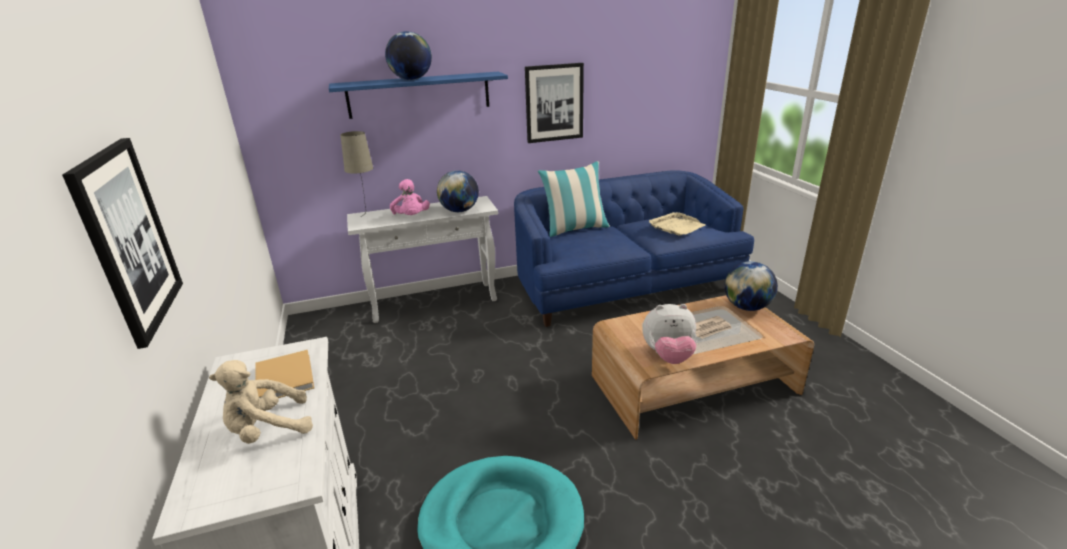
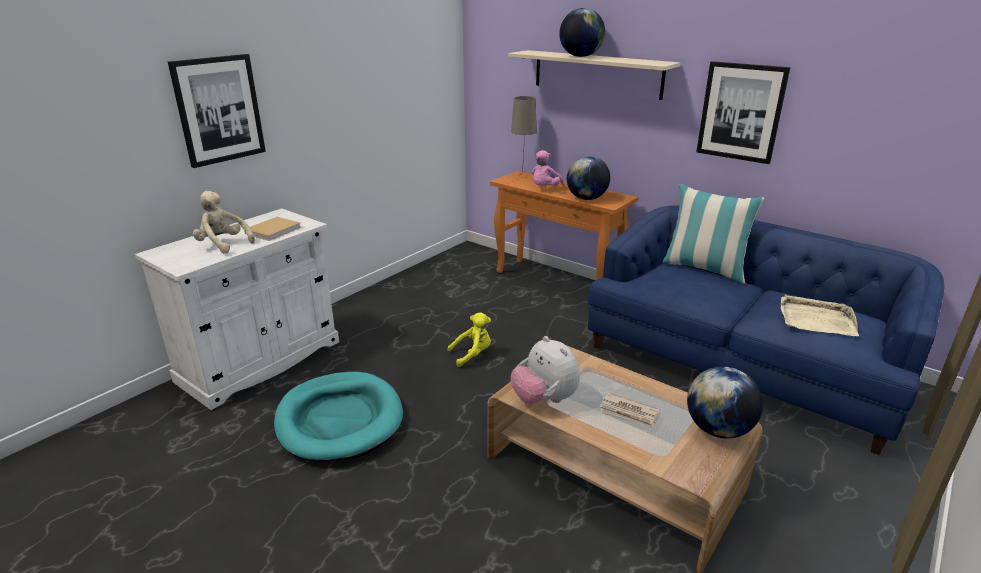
camera: 55 degrees right, 0 degrees up
(419, 95) = (596, 74): blue shelf -> beige shelf
(435, 302) = (557, 282): white console table -> orange console table
(487, 390) = (472, 354): none -> yellow plush toy

